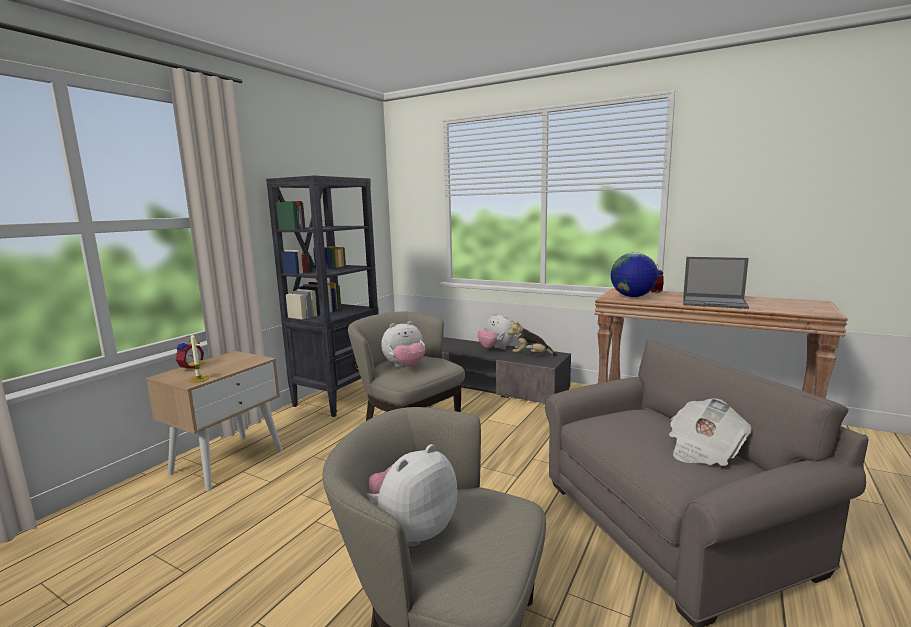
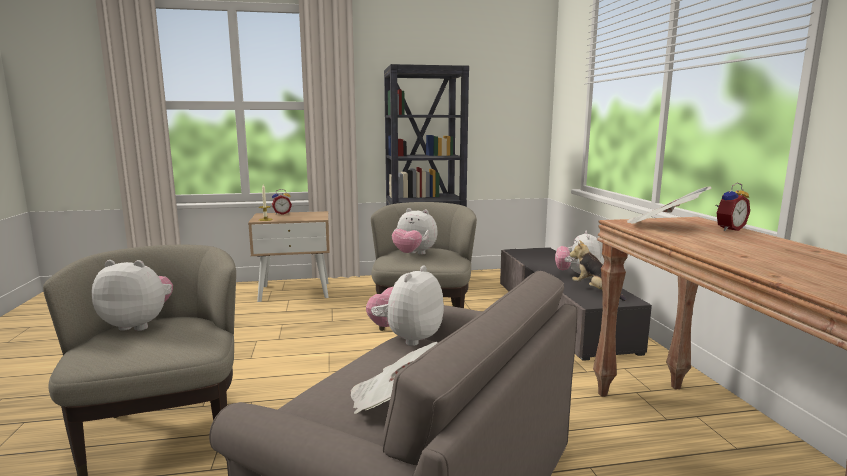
camera: 50 degrees right, 0 degrees up
(594, 420) = (407, 338): none -> plush toy
(632, 296) = (663, 226): globe -> newspaper
(714, 302) = (748, 254): laptop -> none

